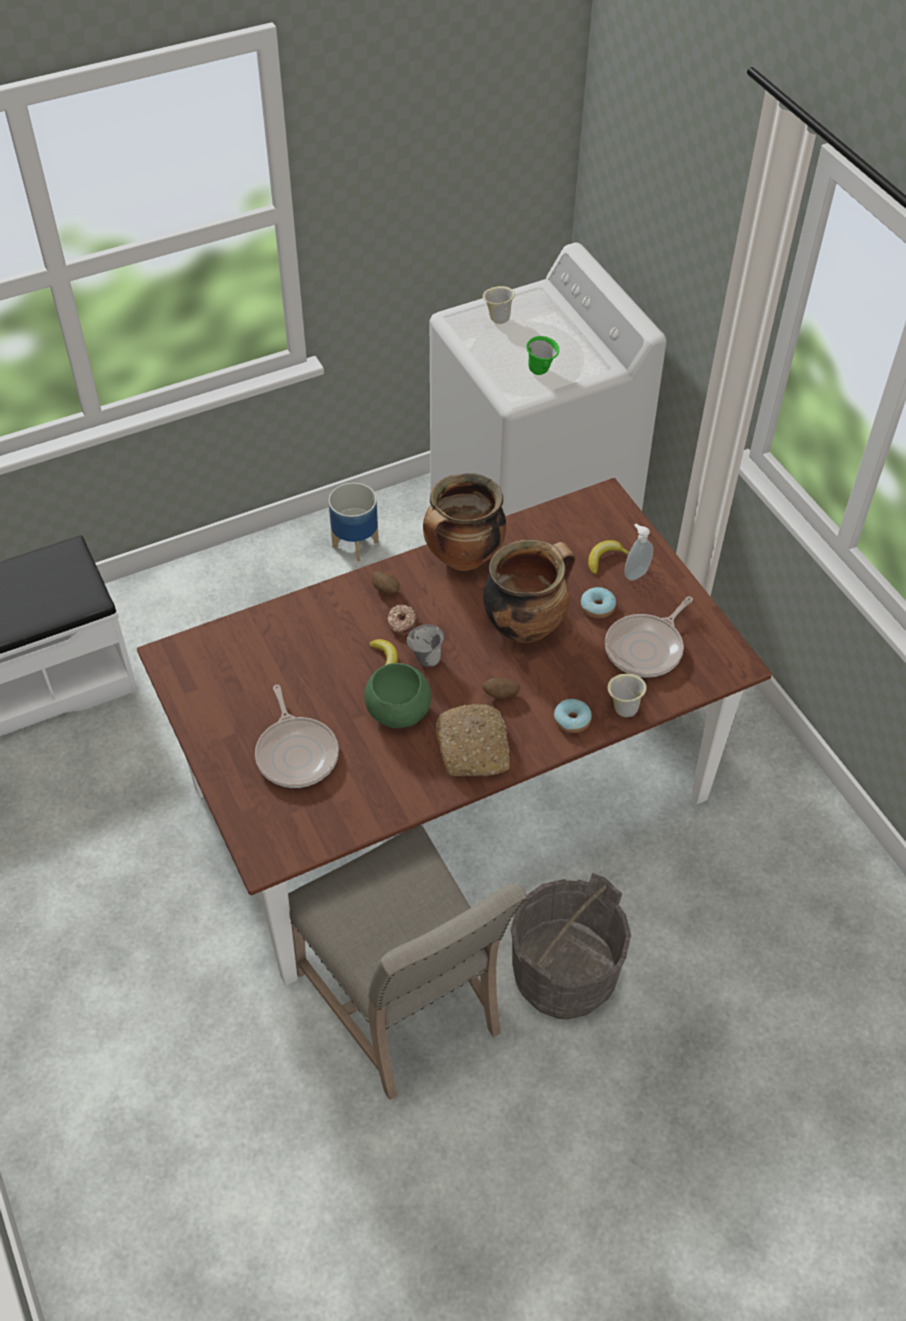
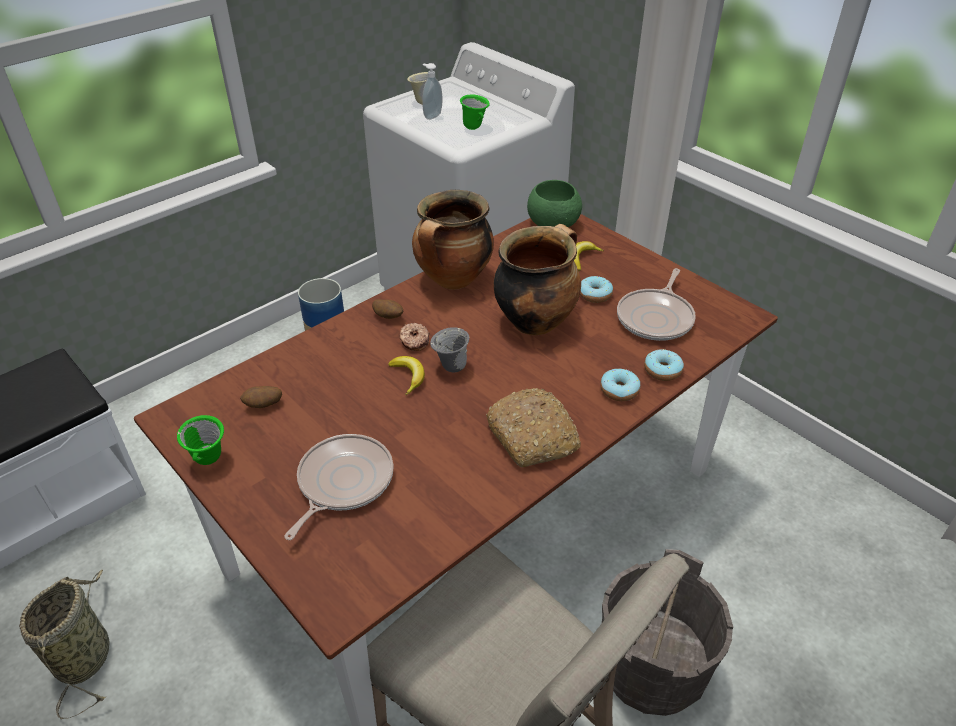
camera: 15 degrees left, 10 degrees down
(65, 834) = (85, 655): none -> basket
(193, 706) = (210, 461): none -> green mug
(296, 753) = (342, 482): frying pan -> frying pan turned 120 degrees counterclockwise
(396, 712) = (439, 420): green bowl -> green bowl (552, 224)
(500, 695) = (538, 382): potato -> potato (263, 405)
(623, 709) = (662, 370): beige mug -> donut
(635, 573) = (614, 264): soap dispenser -> soap dispenser (431, 116)

